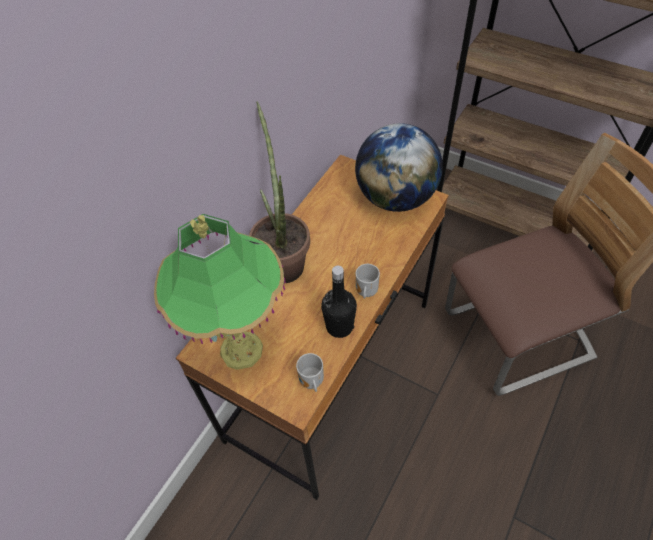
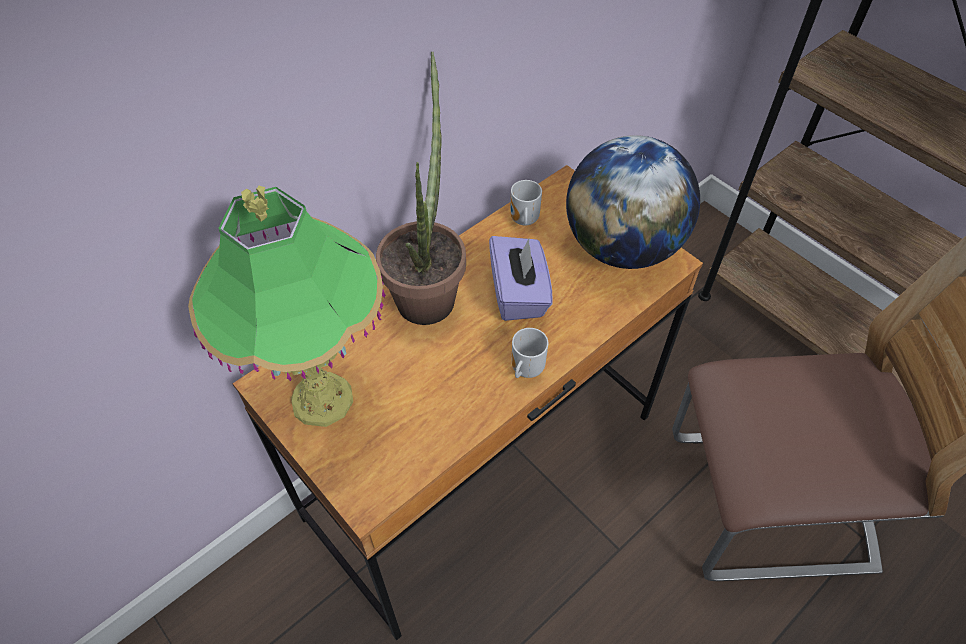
camera: 15 degrees right, 0 degrees up
(311, 382) = (397, 474): mug -> mug (523, 221)
(339, 326) = (469, 407): black bottle -> none
(342, 245) = (519, 294): none -> purple tissue box

